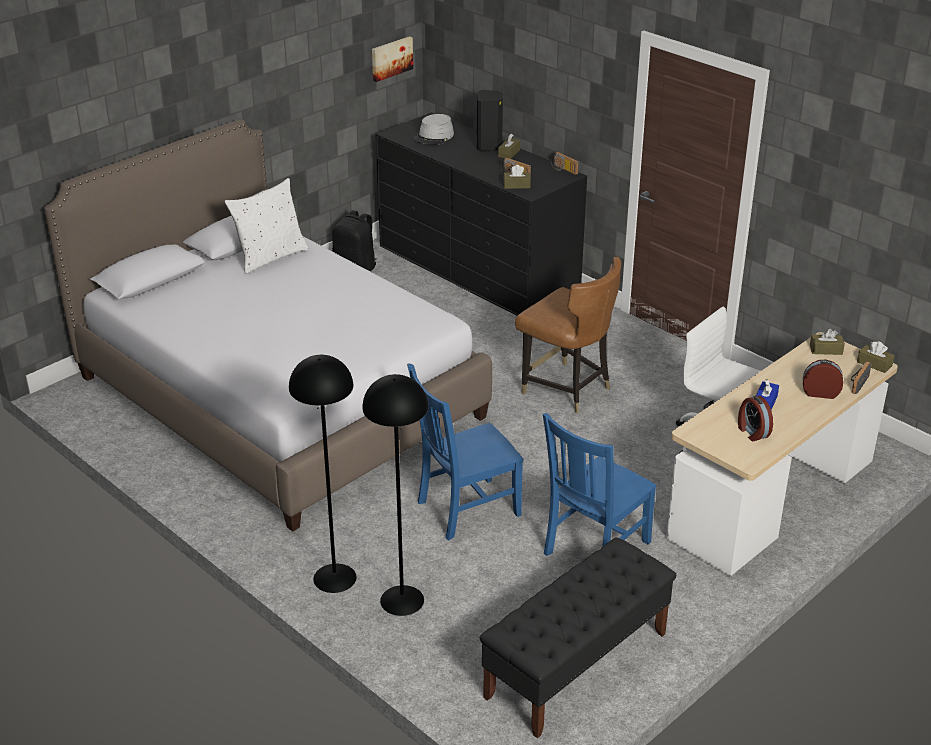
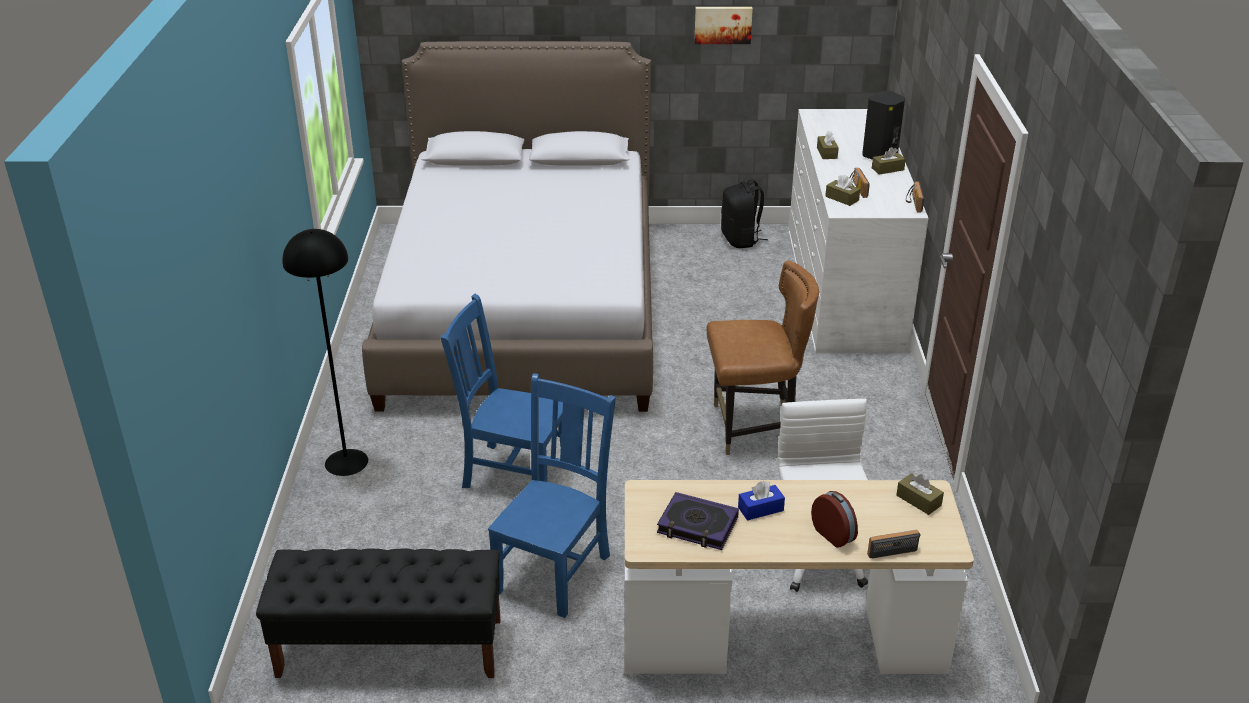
camera: 45 degrees right, 0 degrees up
(270, 257) = (581, 179): white pillow -> none
(391, 58) = (844, 35): picture -> picture (723, 24)
(402, 600) = (360, 509): black floor lamp -> none
(434, 137) = (844, 130): grey hat -> none
(477, 269) = (844, 288): black dresser -> white dresser
(567, 389) = (754, 428): brown chair -> brown chair turned 90 degrees counterclockwise
(594, 549) = (555, 570): blue chair -> blue chair turned 120 degrees clockwise
(752, 432) = (697, 526): alarm clock -> book
(874, 364) = (947, 544): brown tissue box -> brown tissue box (827, 153)

